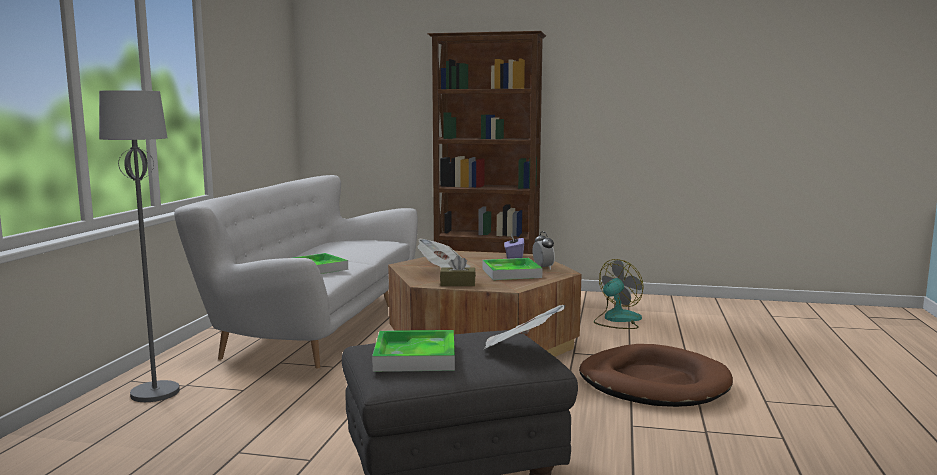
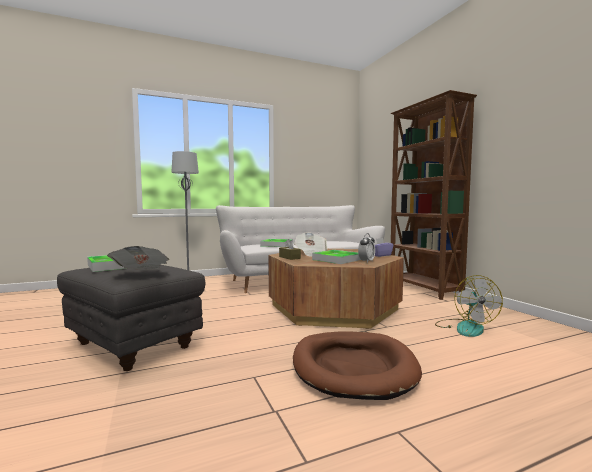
camera: 55 degrees right, 5 degrees down
(617, 320) = (465, 327): fan -> fan turned 75 degrees clockwise

